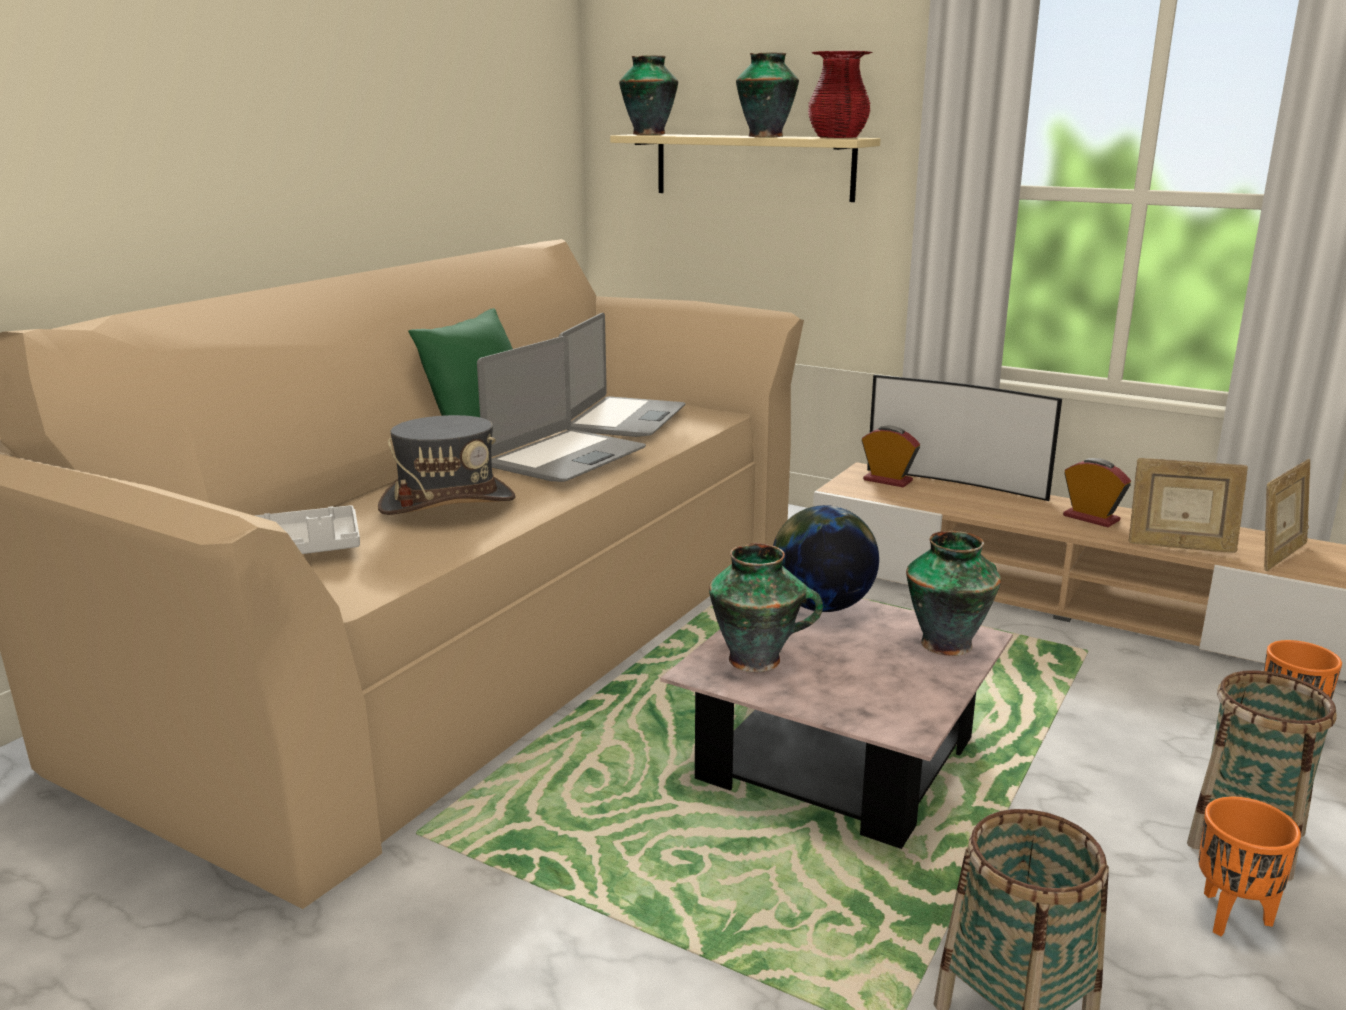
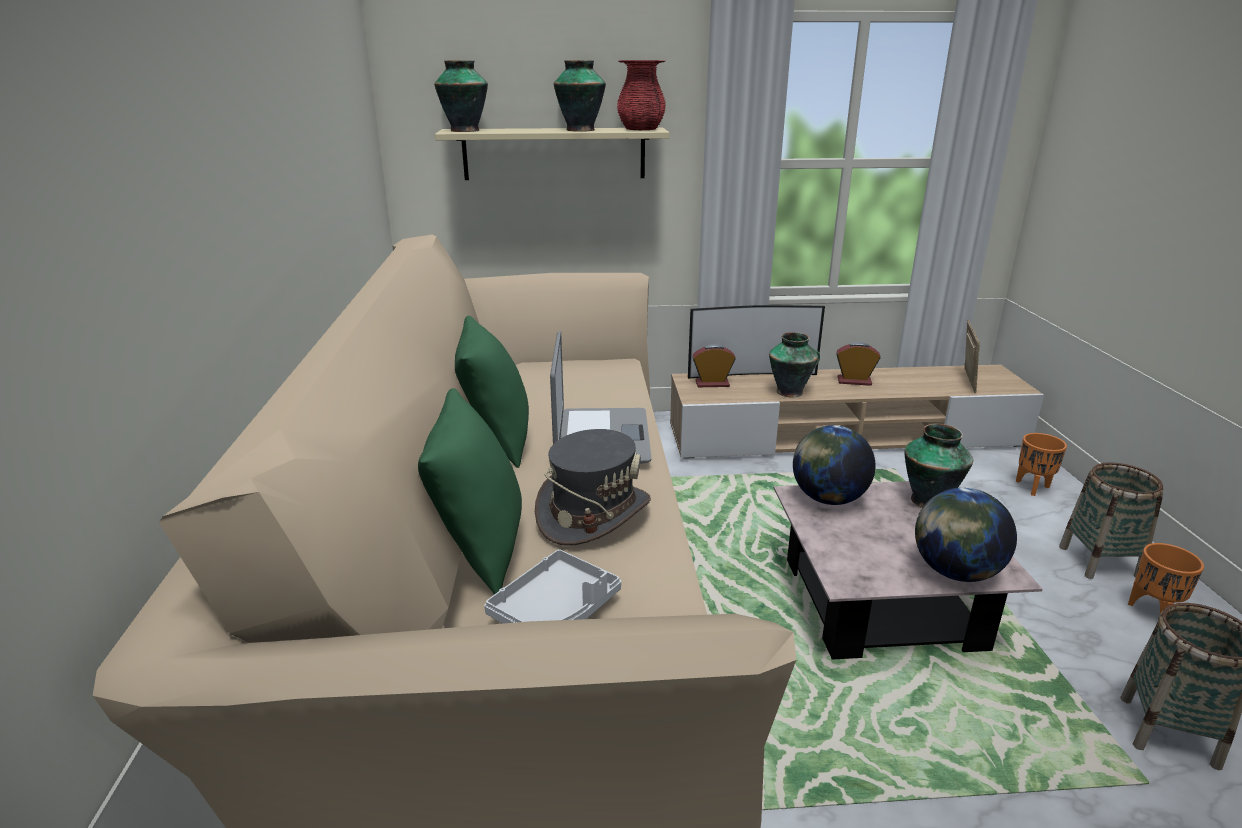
camera: 35 degrees left, 5 degrees up
(329, 503) = (480, 550): none -> green pillow
(624, 419) = (569, 386): laptop -> none
(757, 660) = (860, 558): vase -> vase (791, 392)
(846, 707) = (955, 572): none -> globe
(1179, 547) = (920, 389): picture frame -> none

